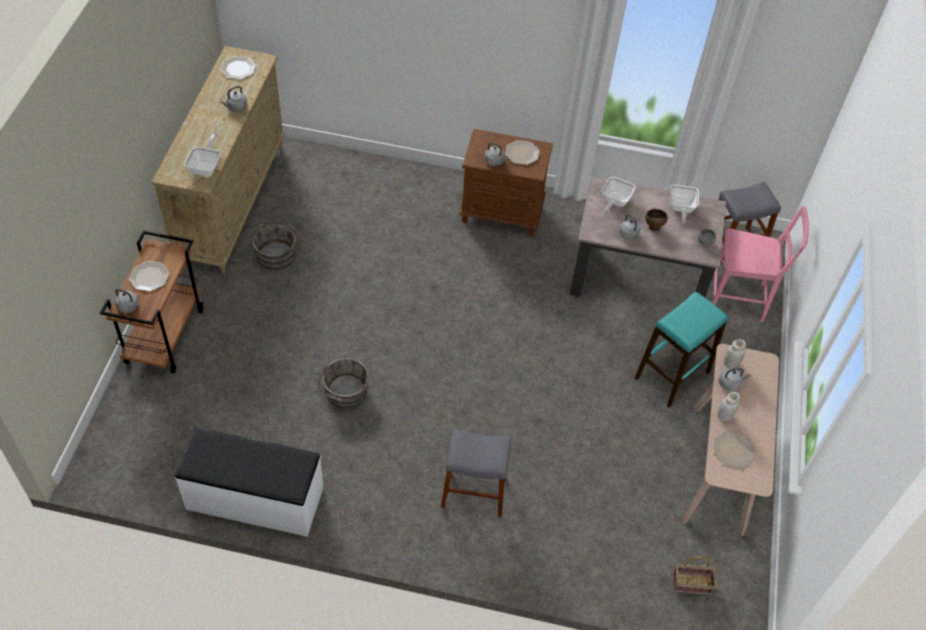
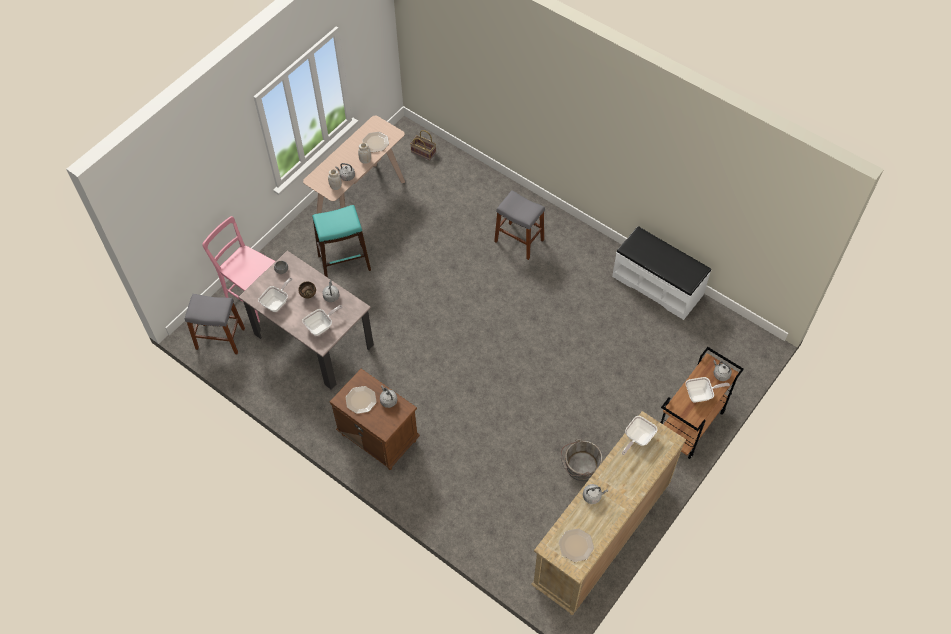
camera: 150 degrees left, 5 degrees up
(149, 277) = (701, 394): plate -> frying pan
(345, 393) = (573, 332): grey bucket -> none

